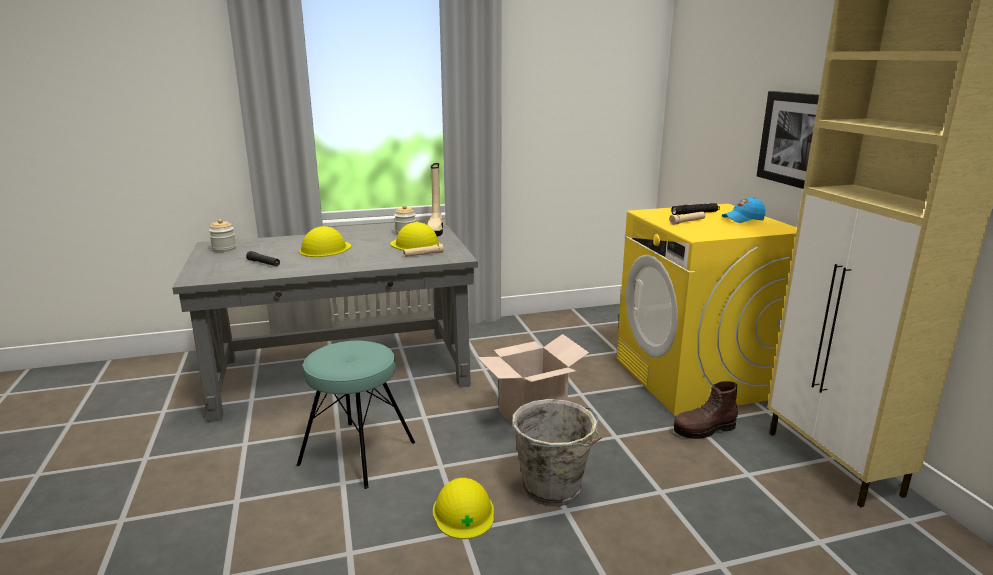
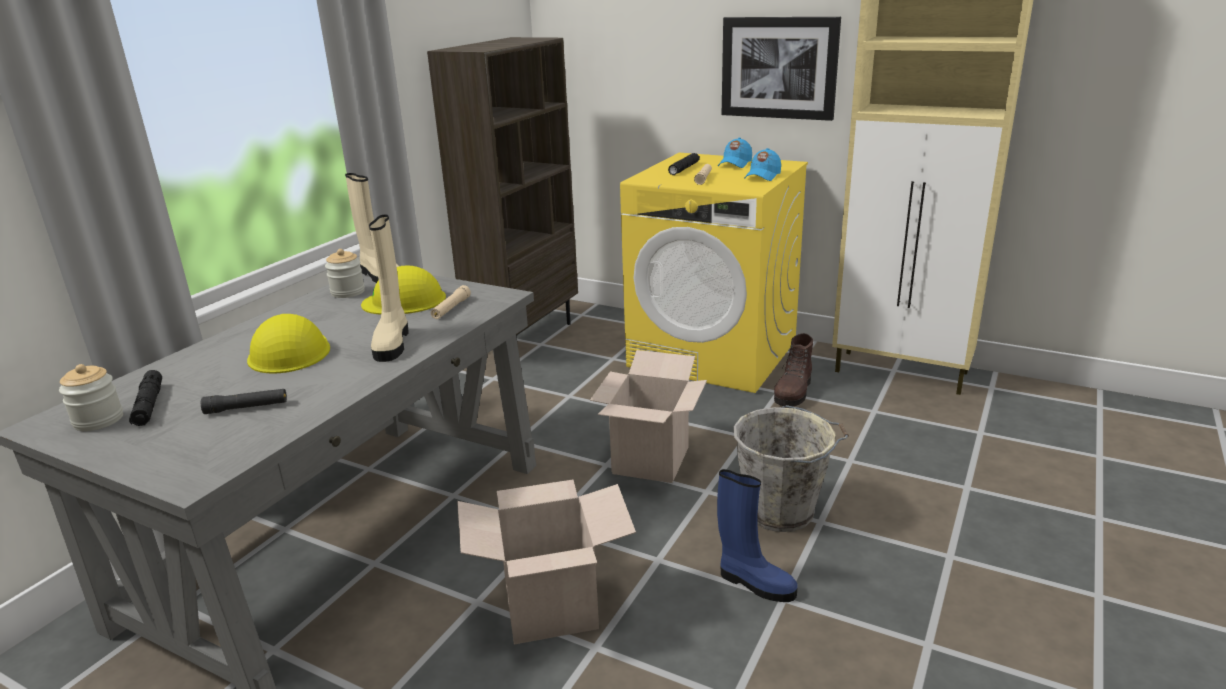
camera: 45 degrees left, 5 degrees up
(246, 250) = (149, 405): none -> black flashlight
(357, 453) = (551, 608): turquoise stool -> cardboard box
(364, 260) = (392, 343): none -> beige boot
(463, 512) = (754, 583): yellow hard hat -> blue boot
(586, 317) = (524, 337): none -> brown bookcase
(735, 231) = (762, 176): none -> blue cap

